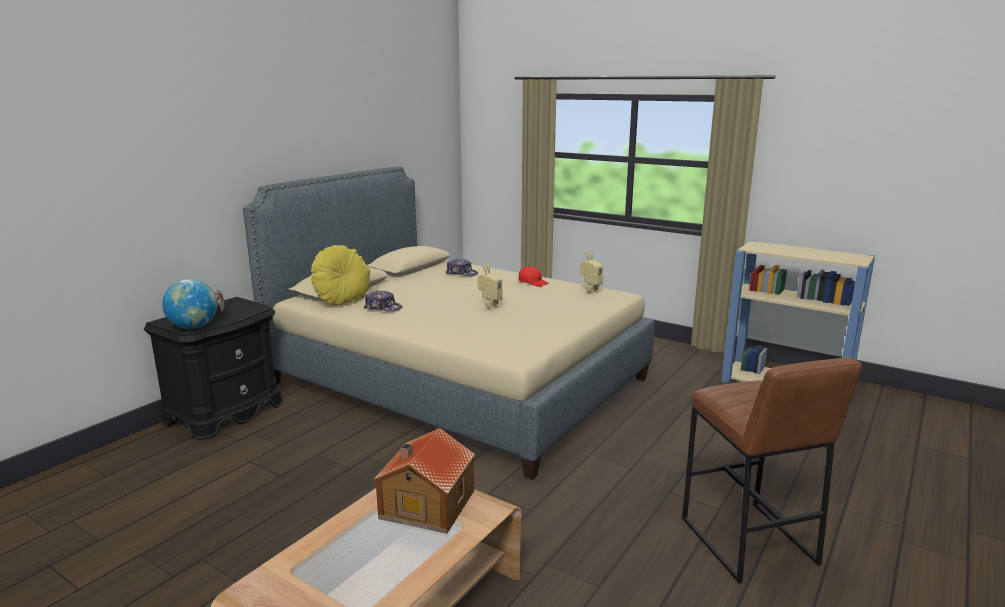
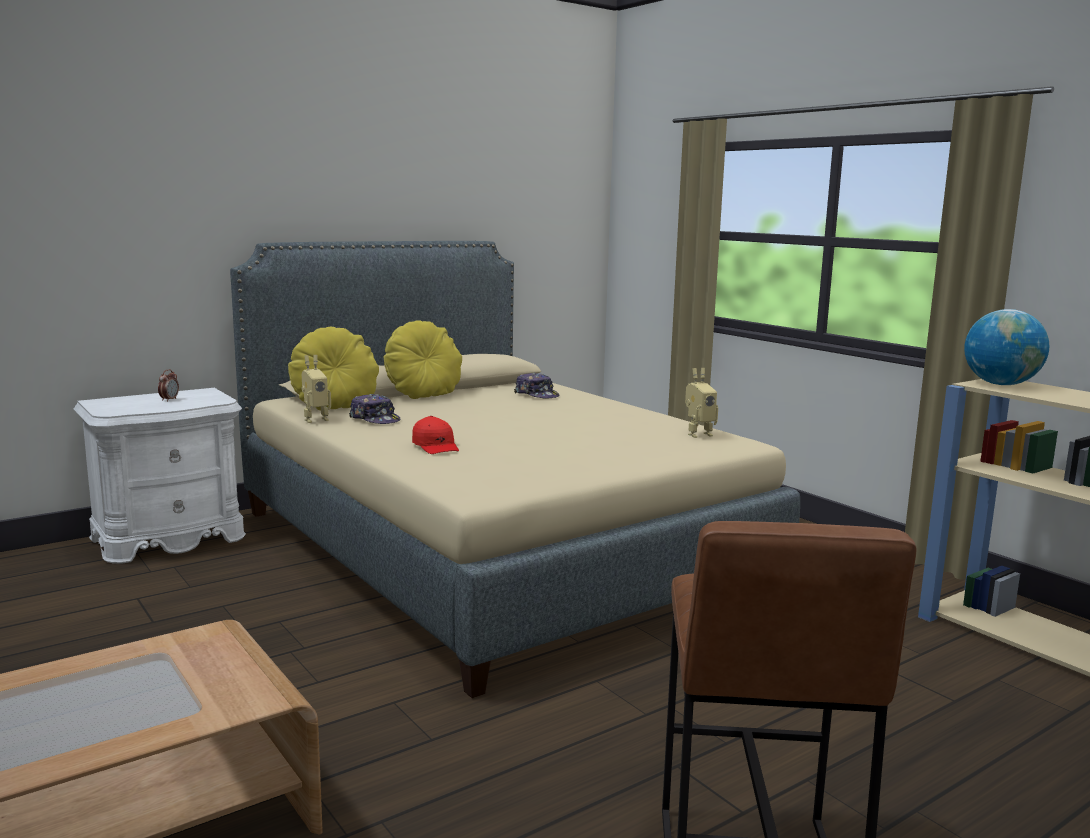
camera: 20 degrees right, 5 degrees down
(194, 327) = (118, 410): globe -> globe (1001, 384)
(229, 413) = (172, 539): black nightstand -> white nightstand
(390, 284) = (423, 396): none -> yellow pillow
(425, 505) = (183, 672): toy house -> none
(489, 307) = (516, 434): toy robot -> toy robot (315, 419)
(533, 282) = (625, 414): red cap -> red cap (435, 446)

